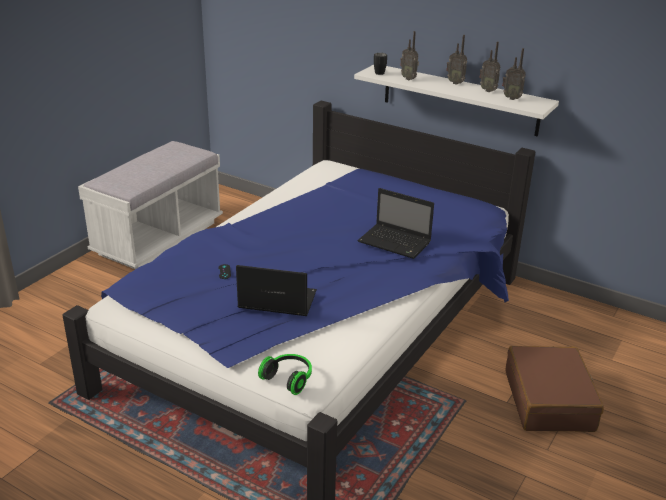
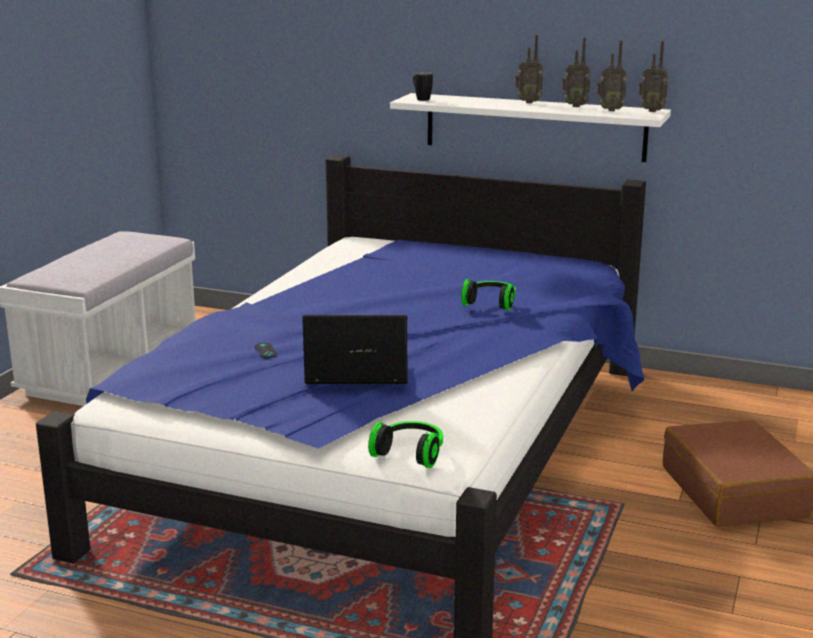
camera: 10 degrees left, 10 degrees down
(396, 243) = (491, 303): laptop -> headphones
(409, 78) = (465, 102): radio -> radio (652, 111)

